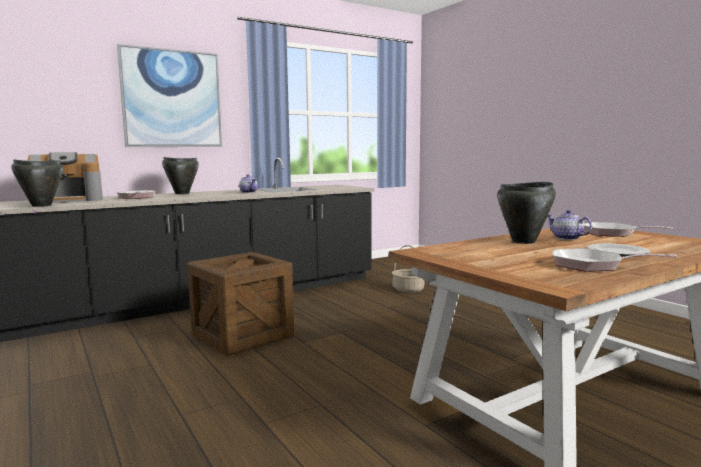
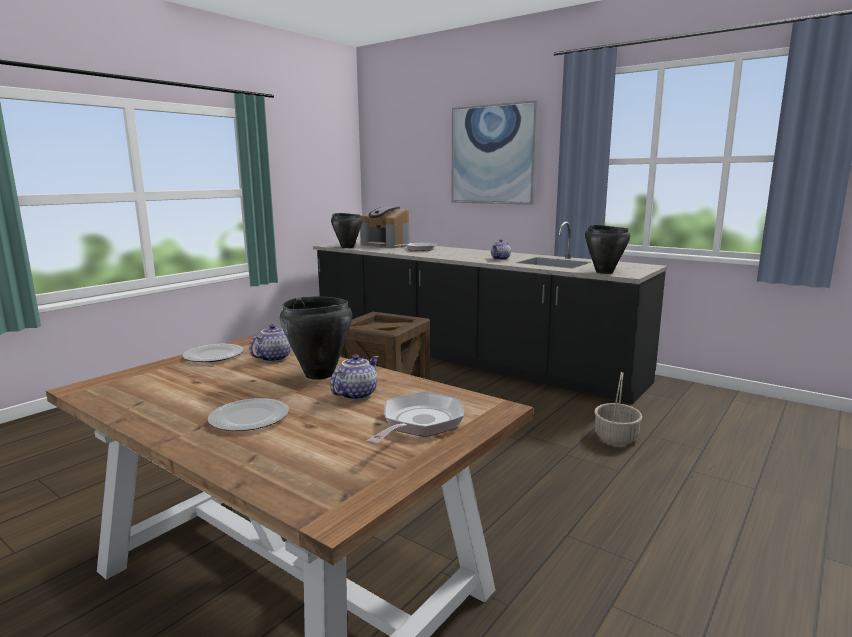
camera: 70 degrees right, 5 degrees up
(182, 193) = (465, 250): black cooking pot -> black cooking pot (604, 272)
(460, 258) = (214, 355): none -> plate
(475, 248) = (273, 358): none -> teapot
(592, 265) = (168, 402): frying pan -> none

